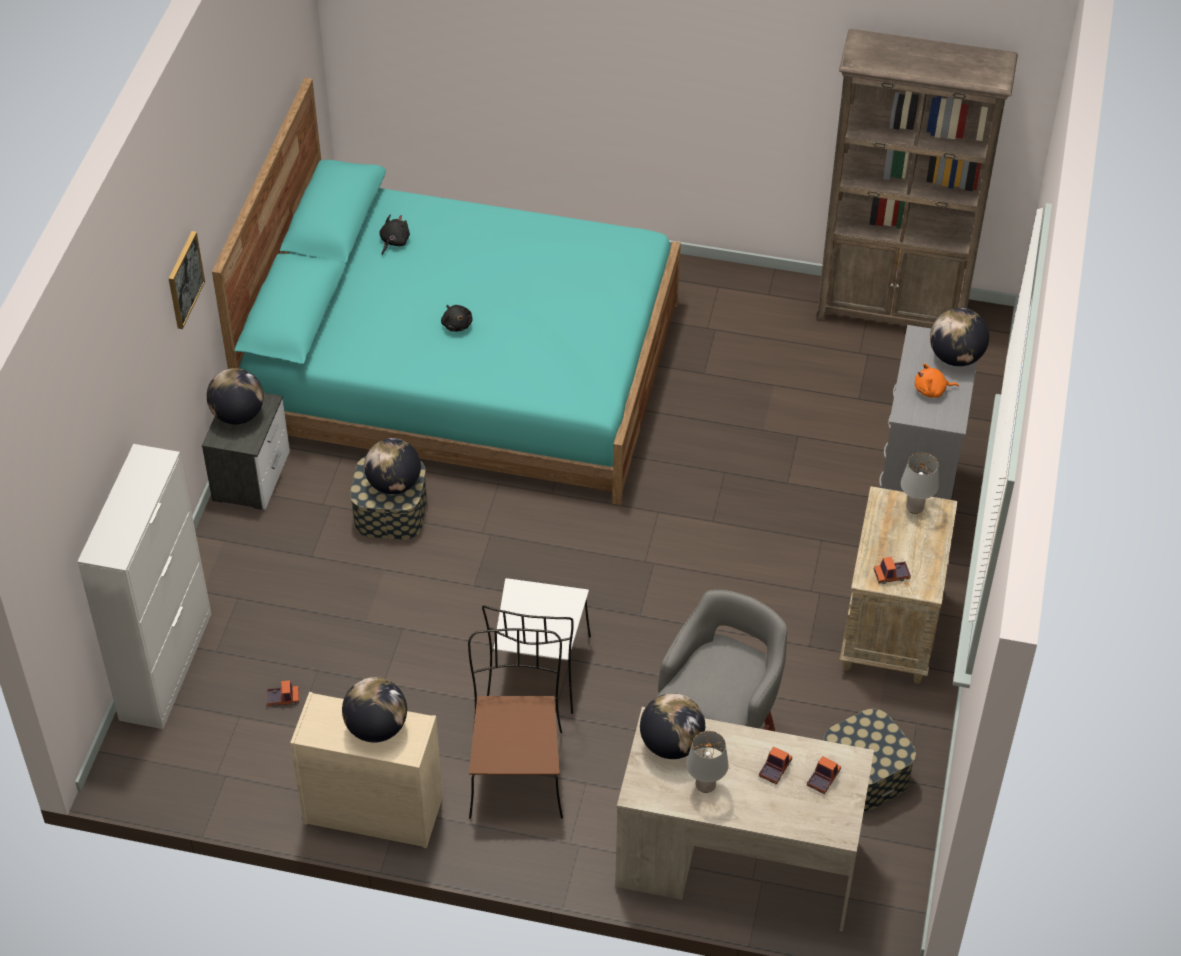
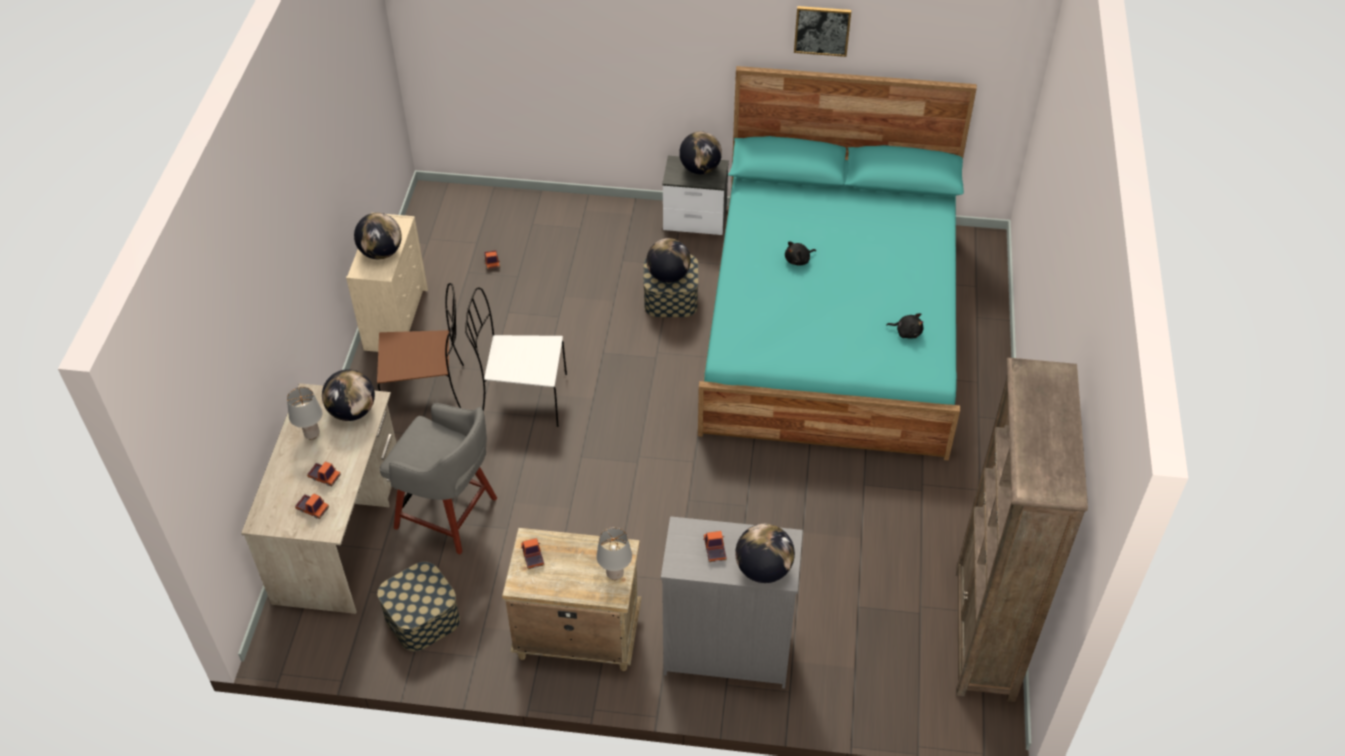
camera: 85 degrees right, 0 degrees up
(166, 665) = (518, 202): white cabinet -> none
(184, 279) = (695, 35): picture -> picture (822, 30)
(394, 242) = (887, 215): black plush toy -> black plush toy (907, 332)
(932, 390) = (714, 549): orange plush toy -> toy truck

